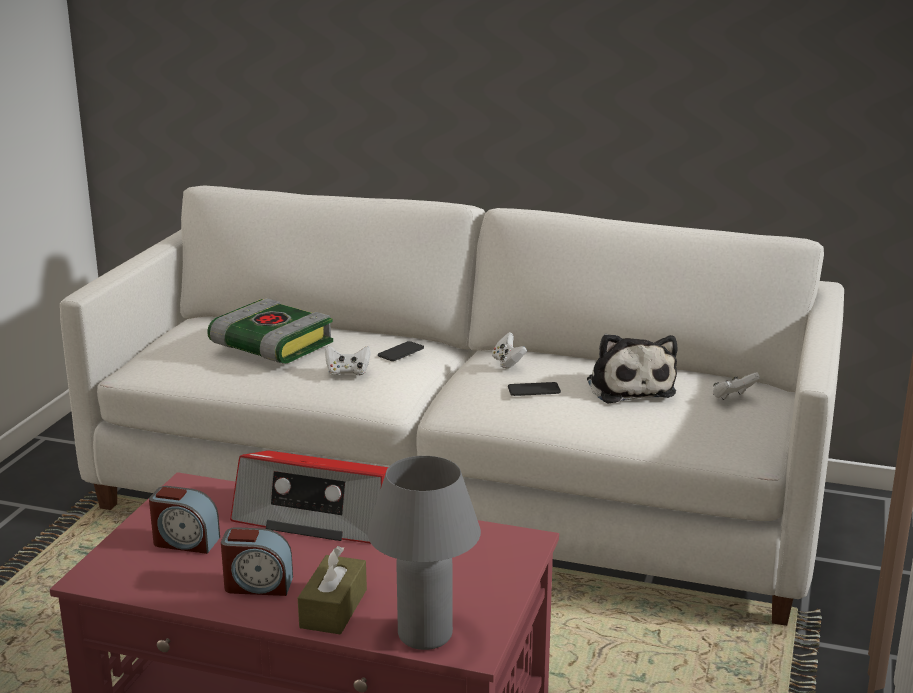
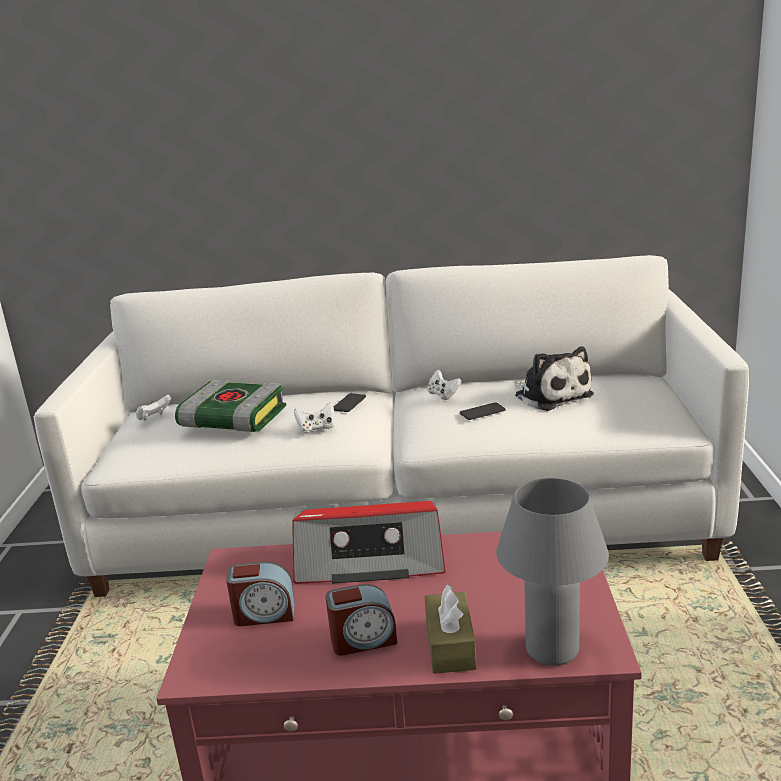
camera: 15 degrees left, 0 degrees up
(733, 397) = (633, 388): white game controller -> white game controller (154, 417)

